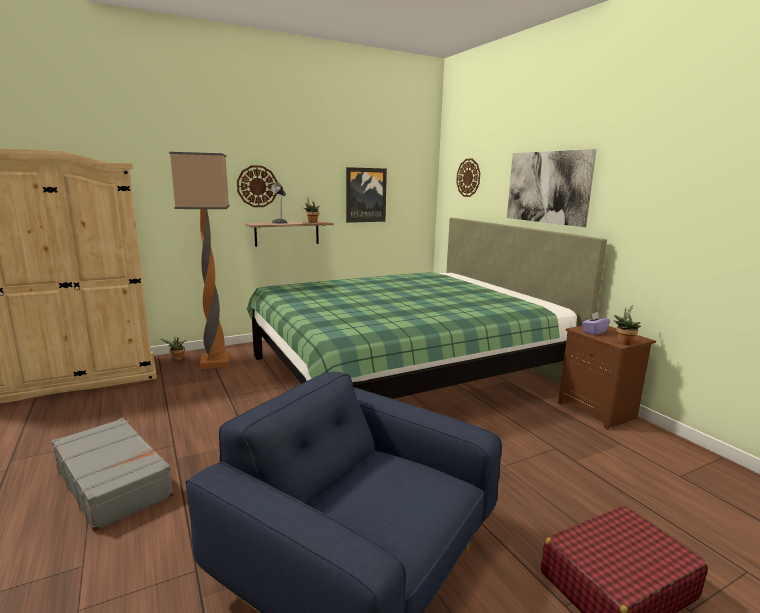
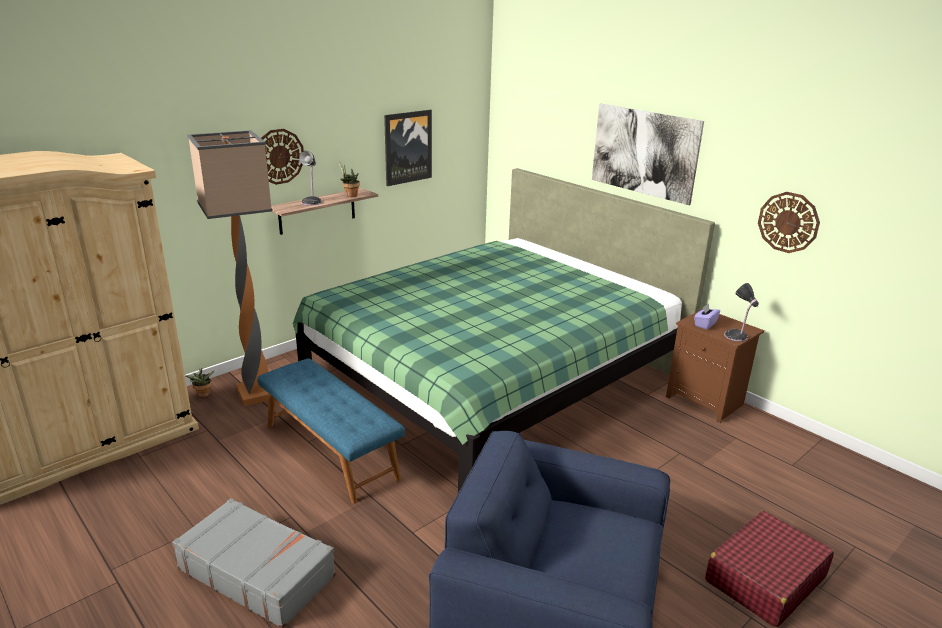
camera: 15 degrees left, 10 degrees up
(241, 404) = (331, 450): none -> blue bench
(468, 177) = (536, 121): wall clock -> wall clock (788, 222)
(624, 342) = (737, 337): potted plant -> table lamp

